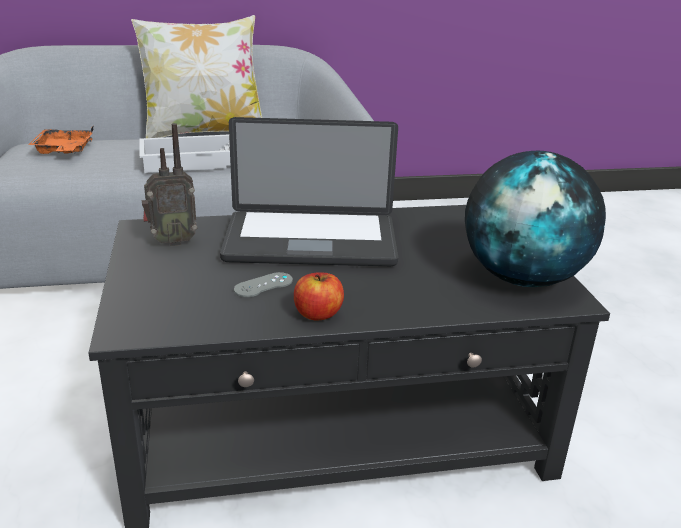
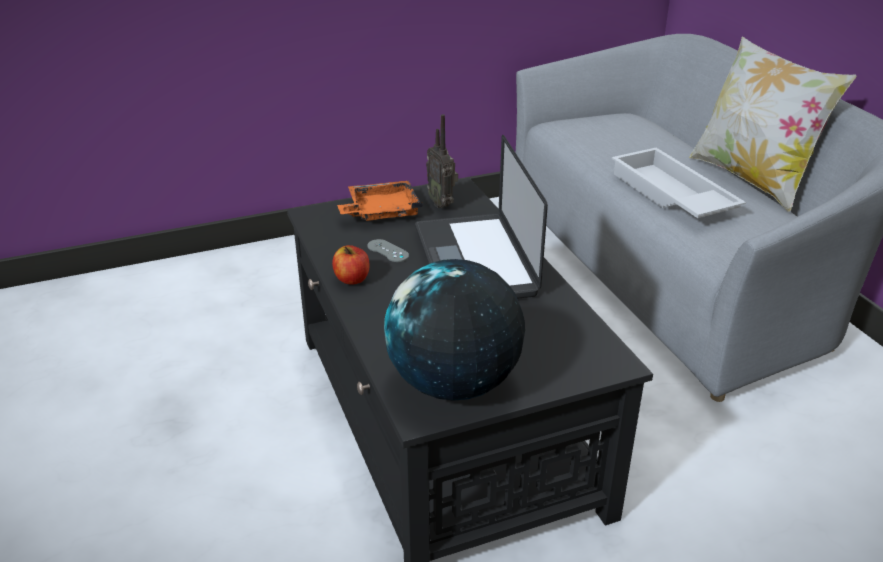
camera: 80 degrees right, 5 degrees up
(64, 151) = (629, 132): orange tray -> orange tray (381, 211)

